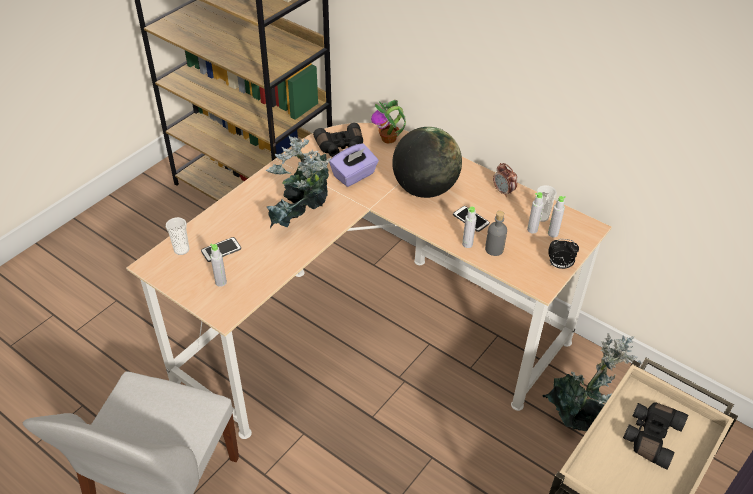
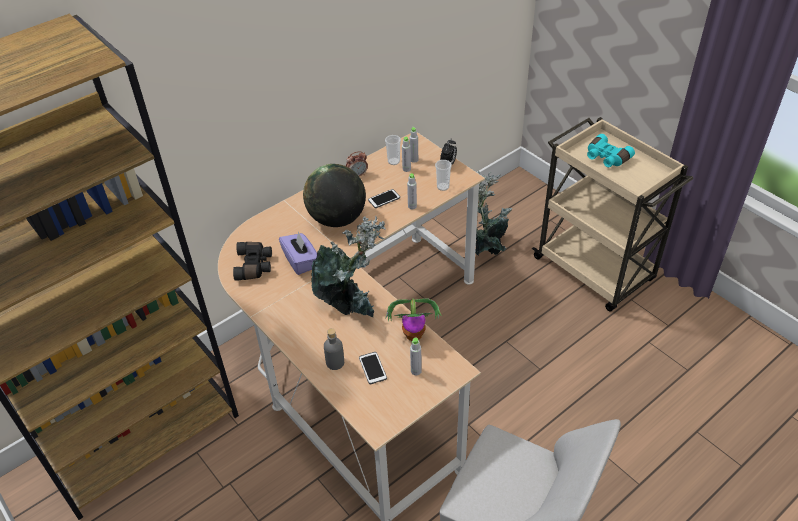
camera: 75 degrees left, 0 degrees up
(181, 249) = (363, 400): cup -> cup (443, 187)
(389, 139) = (258, 231): potted plant -> potted plant (414, 334)
(494, 249) = (422, 193): grey bottle -> grey bottle (335, 362)
(650, 436) = (606, 158): black binoculars -> turquoise binoculars

